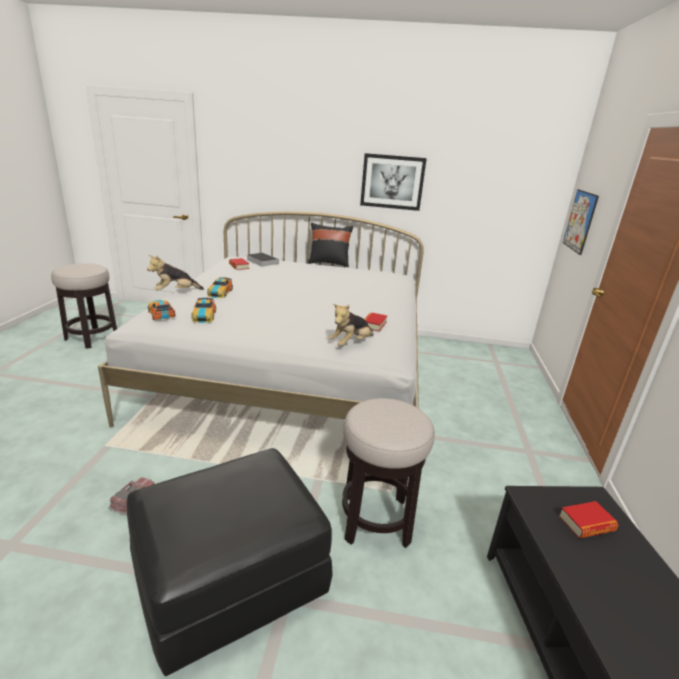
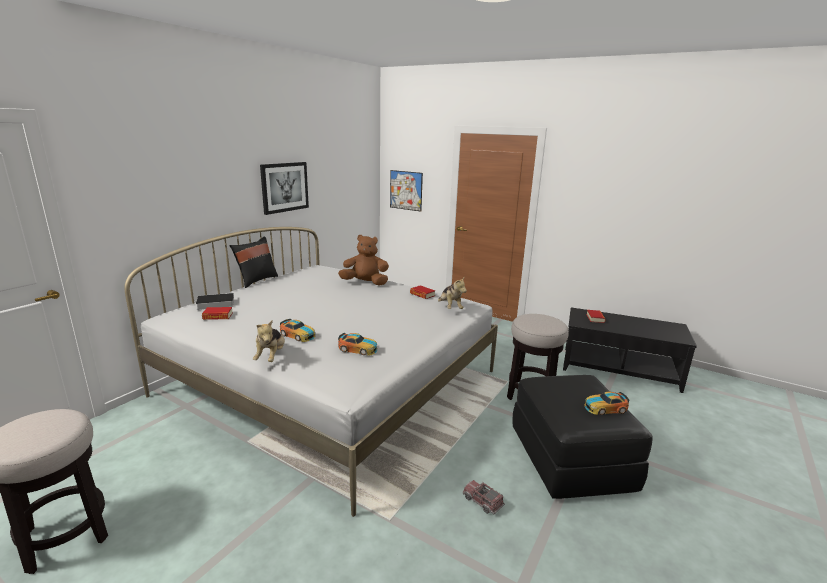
camera: 65 degrees left, 5 degrees down
(161, 314) = (336, 369): toy car -> toy car (605, 408)
(374, 296) = (365, 283): none -> brown plush toy

